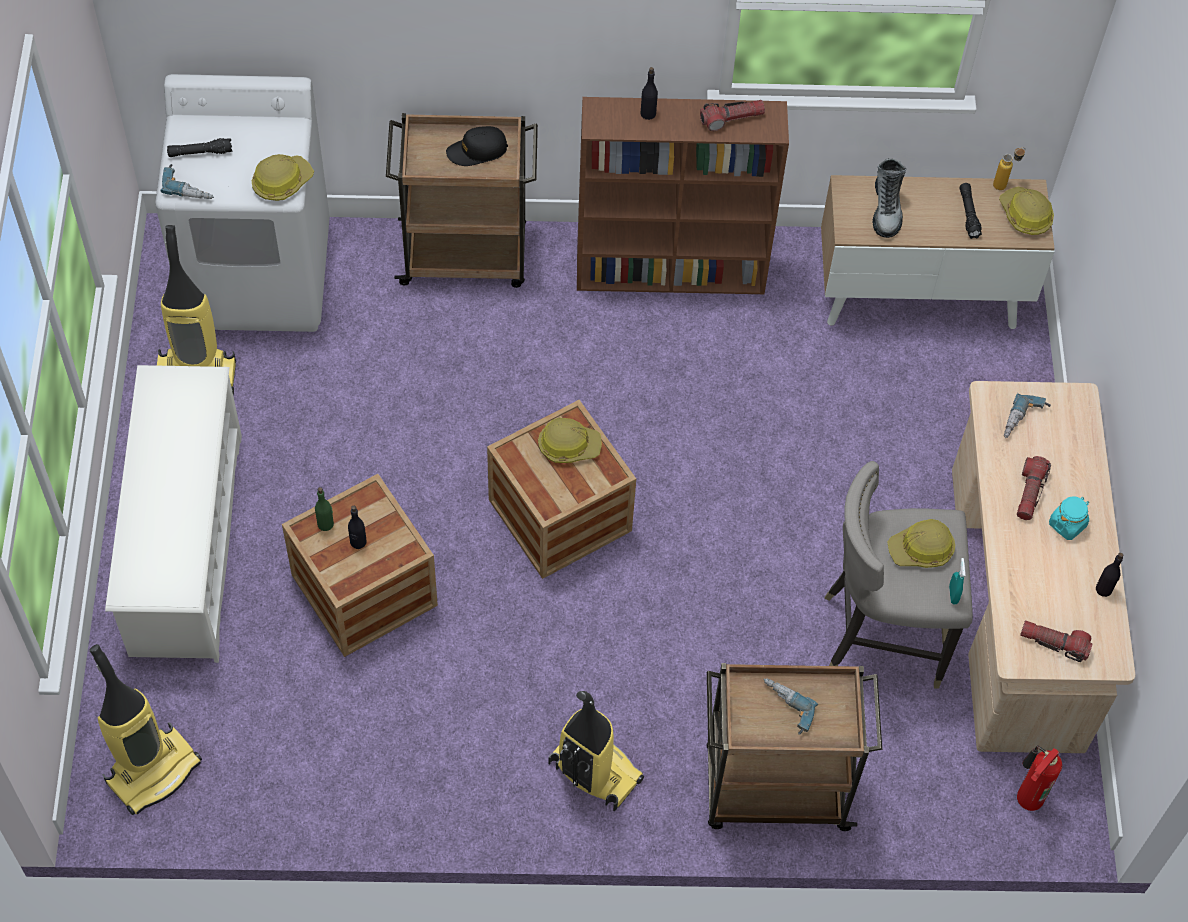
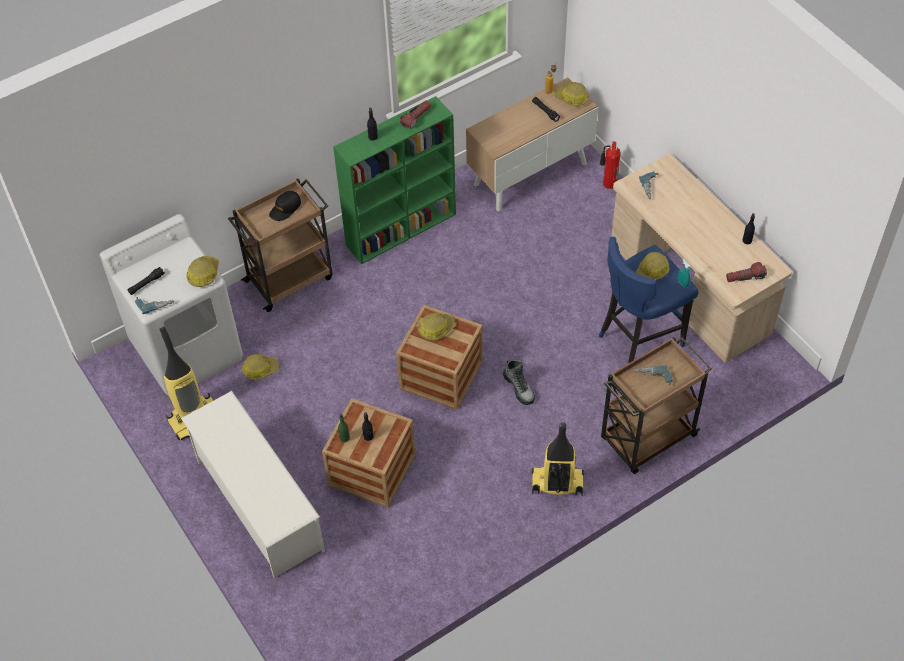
camera: 30 degrees left, 5 degrees down
(153, 770) = (334, 624): vacuum cleaner -> none
(329, 360) = (260, 369): none -> hard hat
(672, 272) = (402, 229): brown bookcase -> green bookcase
(881, 635) = (639, 338): grey stool -> blue stool
(886, 209) = (505, 130): boot -> boot (519, 388)
(1026, 798) = (762, 370): fire extinguisher -> fire extinguisher (608, 184)
(1029, 492) = (680, 217): flashlight -> none
(1067, 524) = (708, 222): turquoise jar -> none

